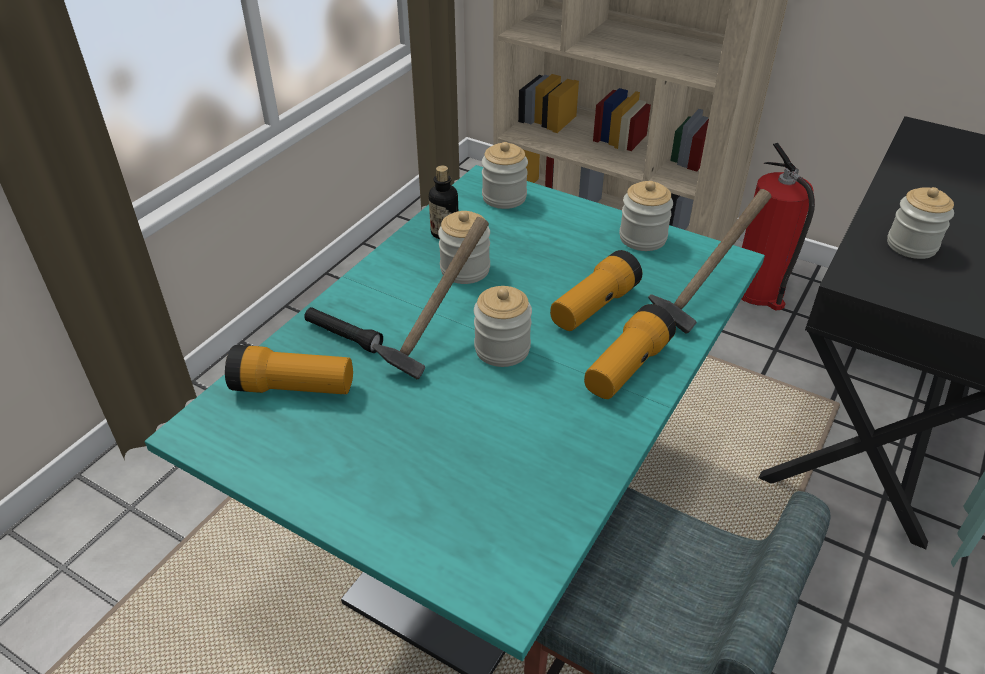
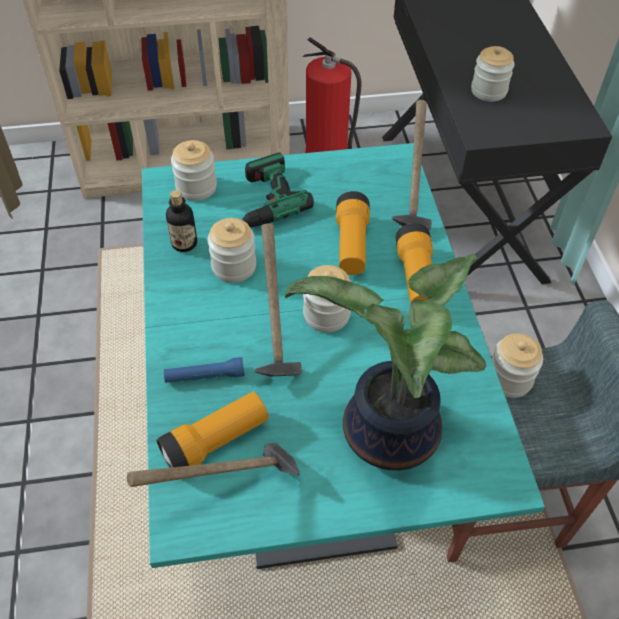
camera: 40 degrees left, 10 degrees up
(257, 430) = (228, 491): none -> hammer
(343, 336) = (205, 376): black flashlight -> blue flashlight
(438, 477) = (385, 435): none -> potted plant
(544, 231) = (257, 202): none -> power drill
(642, 238) = (328, 171): jar -> jar (509, 379)

